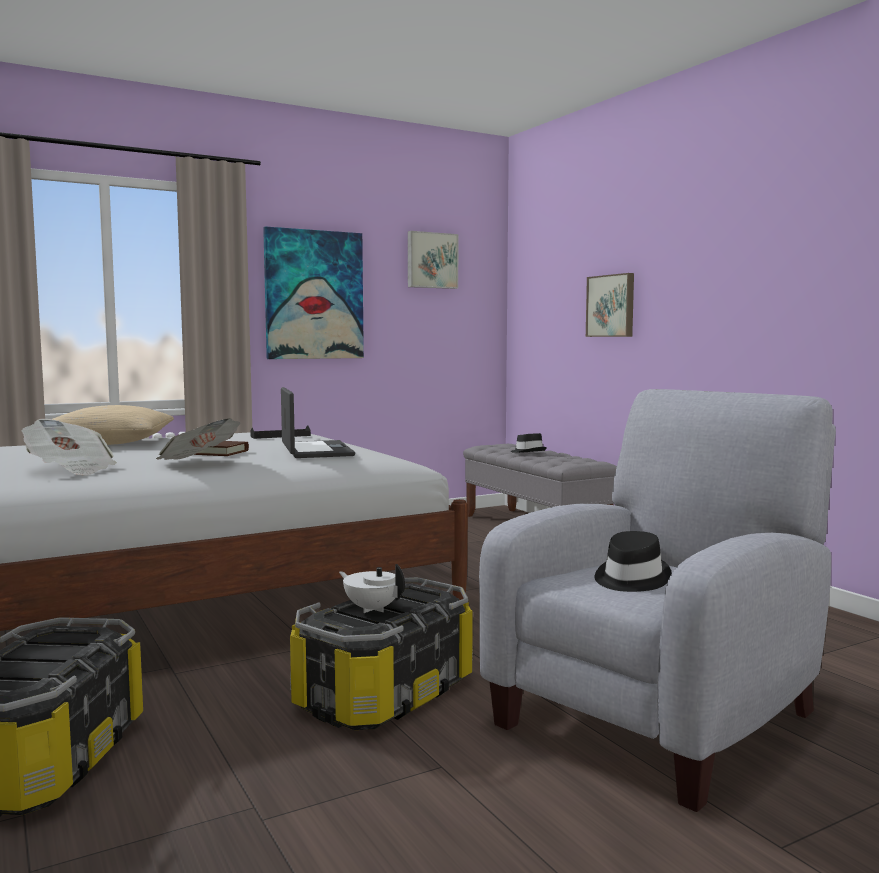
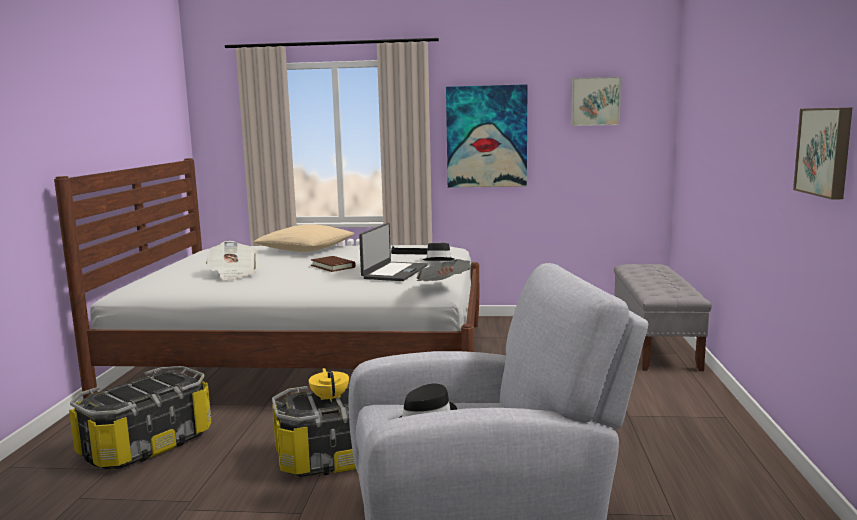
camera: 35 degrees right, 5 degrees up
(199, 463) = (302, 277): newspaper -> newspaper (443, 286)
(372, 609) = (330, 398): white teapot -> yellow teapot
(528, 452) = (653, 276): black hat -> black hat (439, 260)
(611, 306) = (720, 150): picture -> picture (826, 151)

